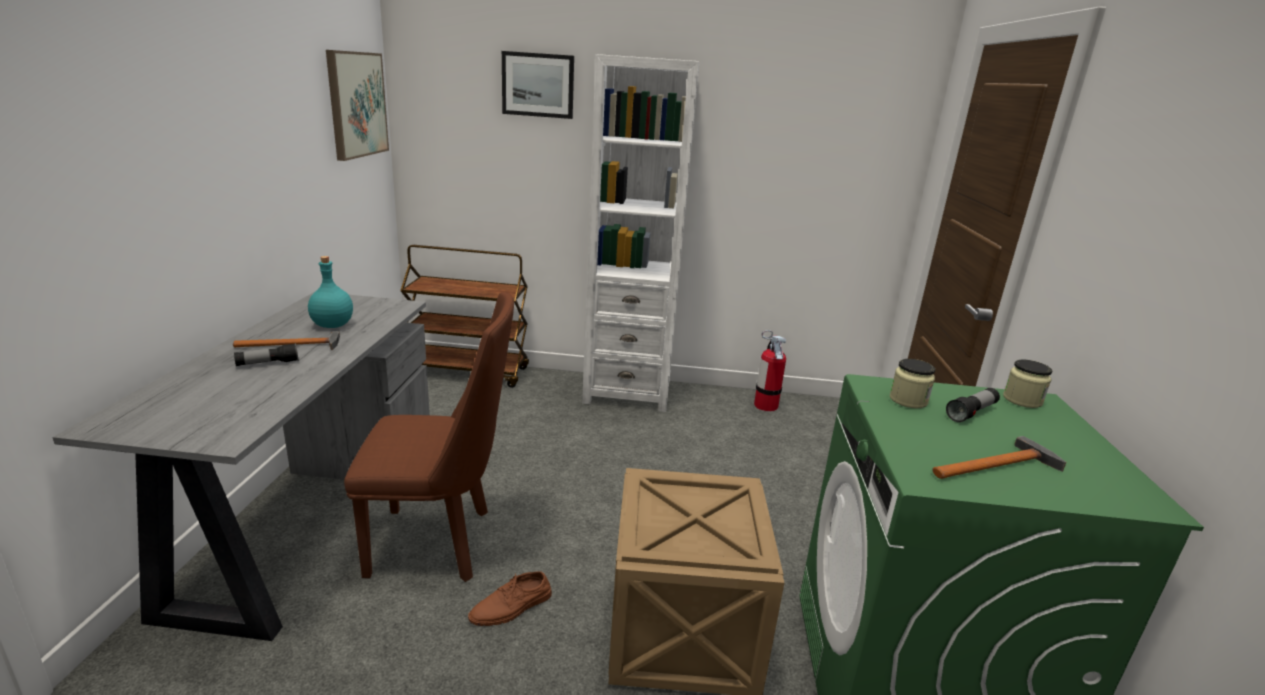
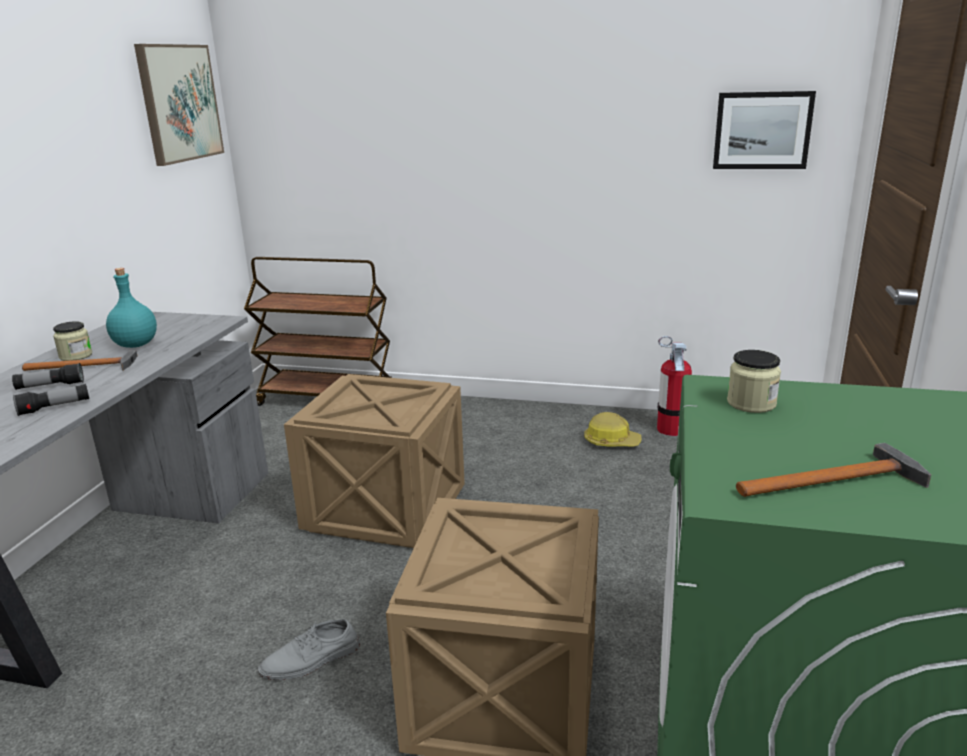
camera: 10 degrees right, 0 degrees up
(442, 542) = (252, 586): brown chair -> none
(511, 607) = (311, 660): brown shoe -> grey shoe
(538, 85) = (380, 63): picture -> picture (762, 130)
(546, 472) = (387, 509): none -> crate
(627, 392) = (504, 416): white bookcase -> none
(720, 415) = (611, 442): none -> hard hat
(971, 413) = (832, 417): flashlight -> flashlight (54, 408)
(1022, 400) = (914, 400): jar -> jar (76, 356)

